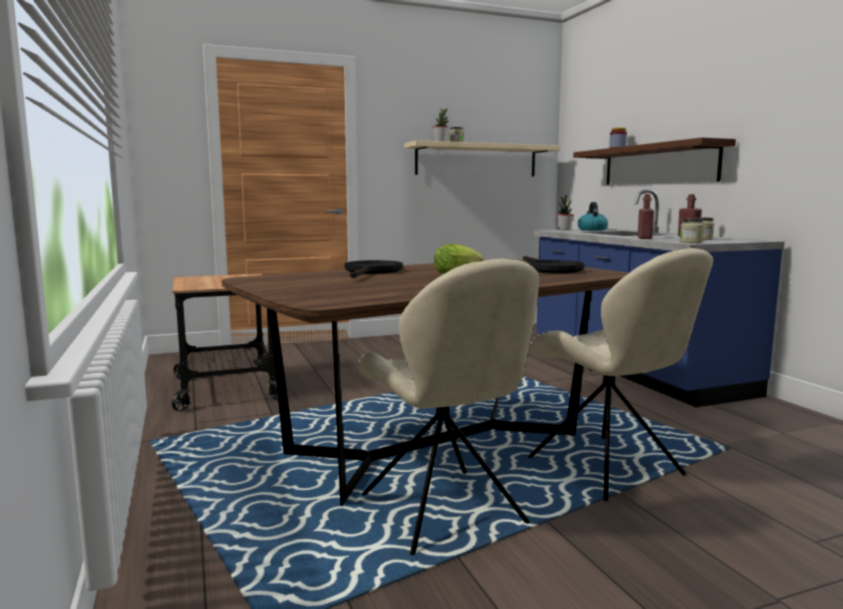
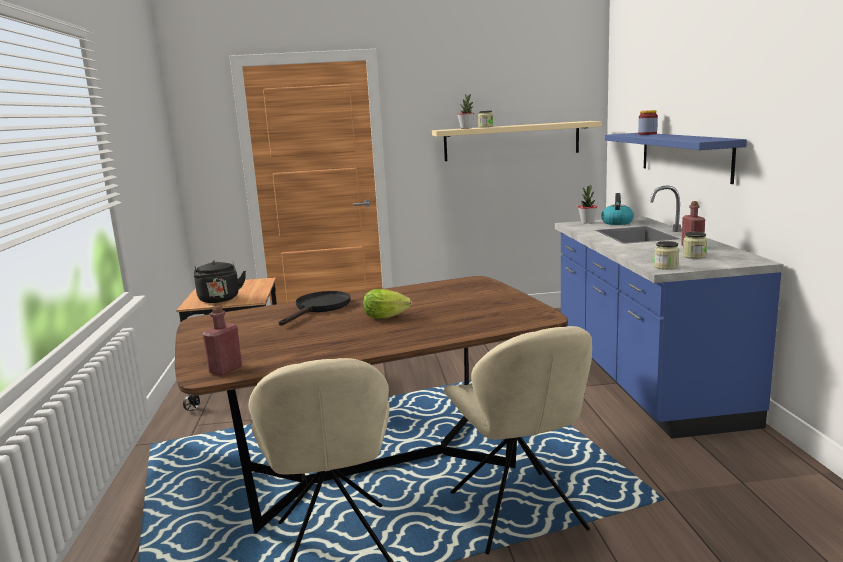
camera: 15 degrees right, 5 degrees up
(217, 285) = (219, 300): none -> black kettle
(550, 269) = (491, 305): black frying pan -> none
(644, 238) = (633, 252): red bottle -> red bottle (225, 370)
(658, 165) = (684, 155): brown shelf -> blue shelf

